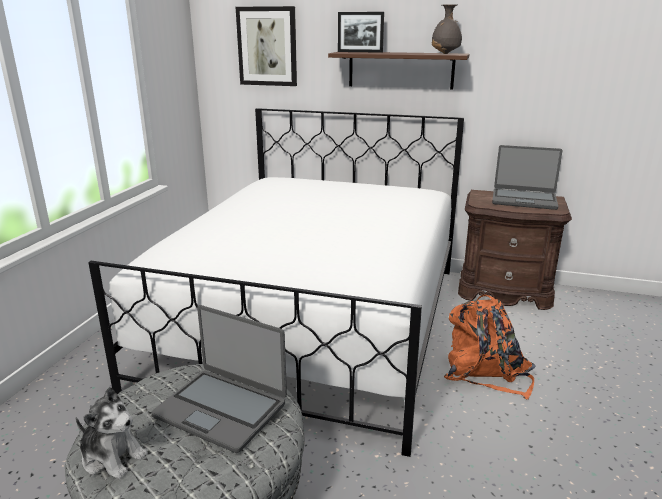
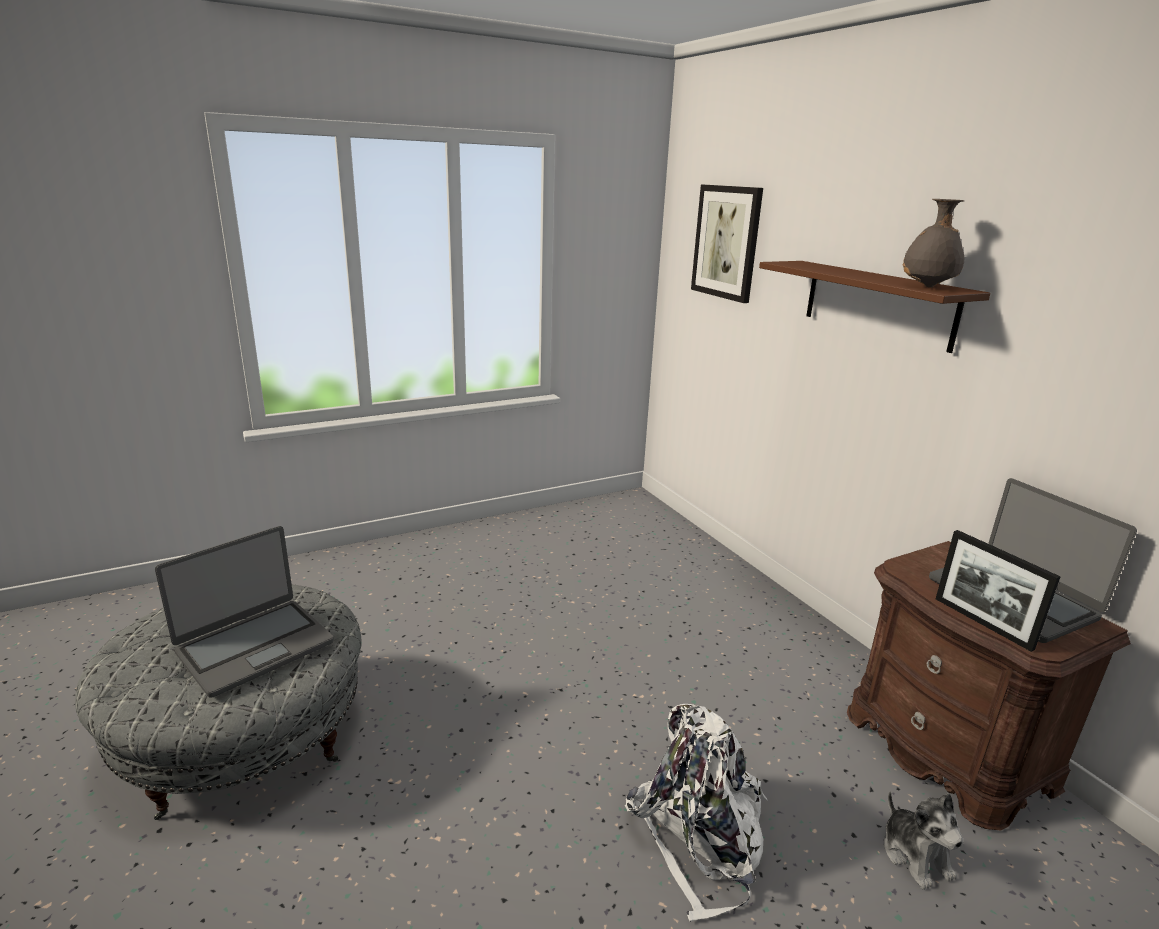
camera: 45 degrees right, 0 degrees up
(112, 457) = (148, 632): plush toy -> plush toy (915, 855)
(221, 409) = (254, 646): laptop -> laptop turned 120 degrees counterclockwise
(314, 321) = (603, 629): white bed -> none
(360, 52) = (818, 265): picture frame -> picture frame (982, 623)
(485, 372) = (699, 837): orange backpack -> white backpack

